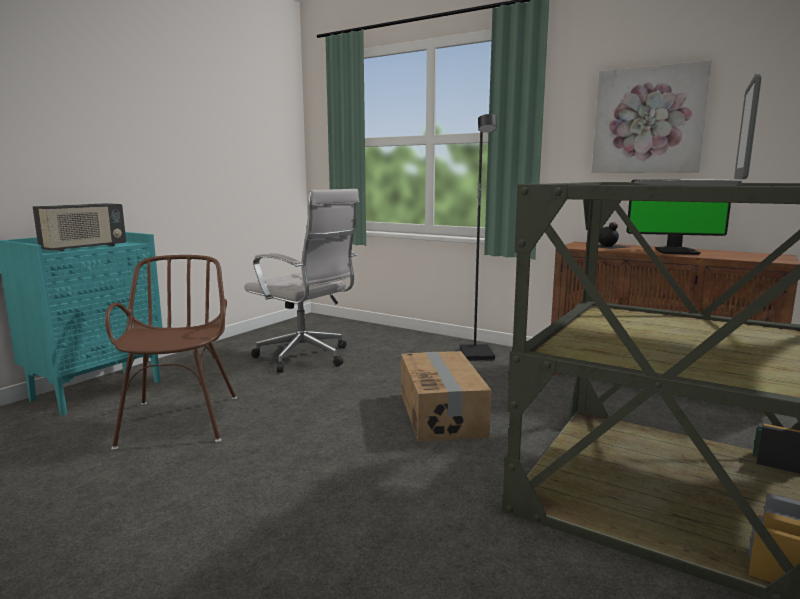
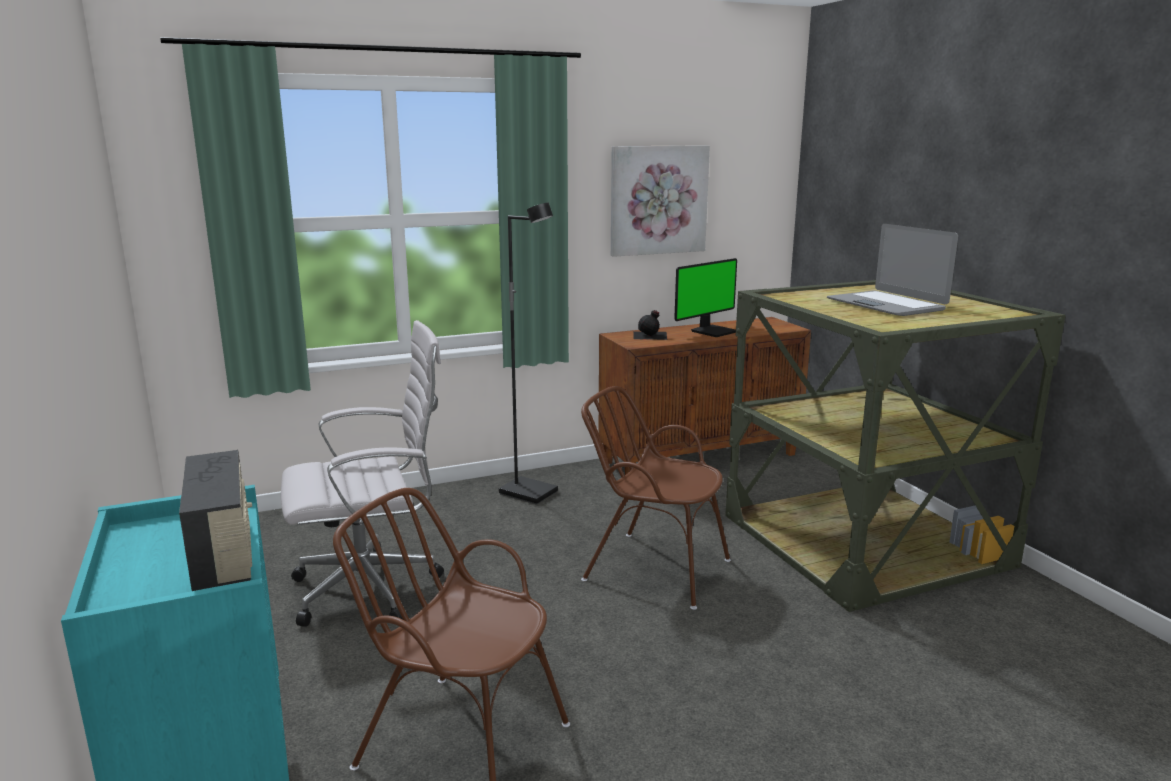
camera: 55 degrees left, 5 degrees up
(442, 413) = (651, 567): cardboard box -> brown chair

